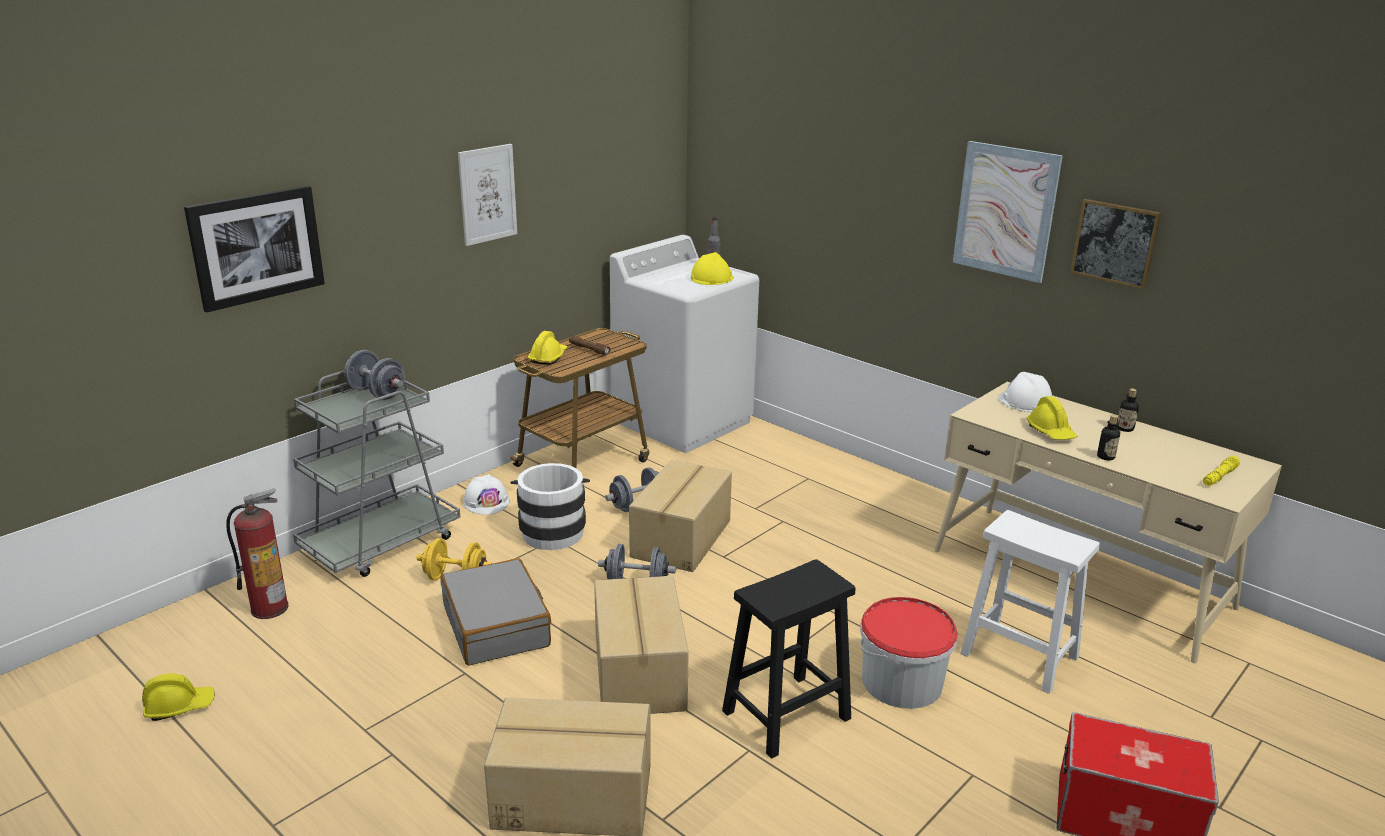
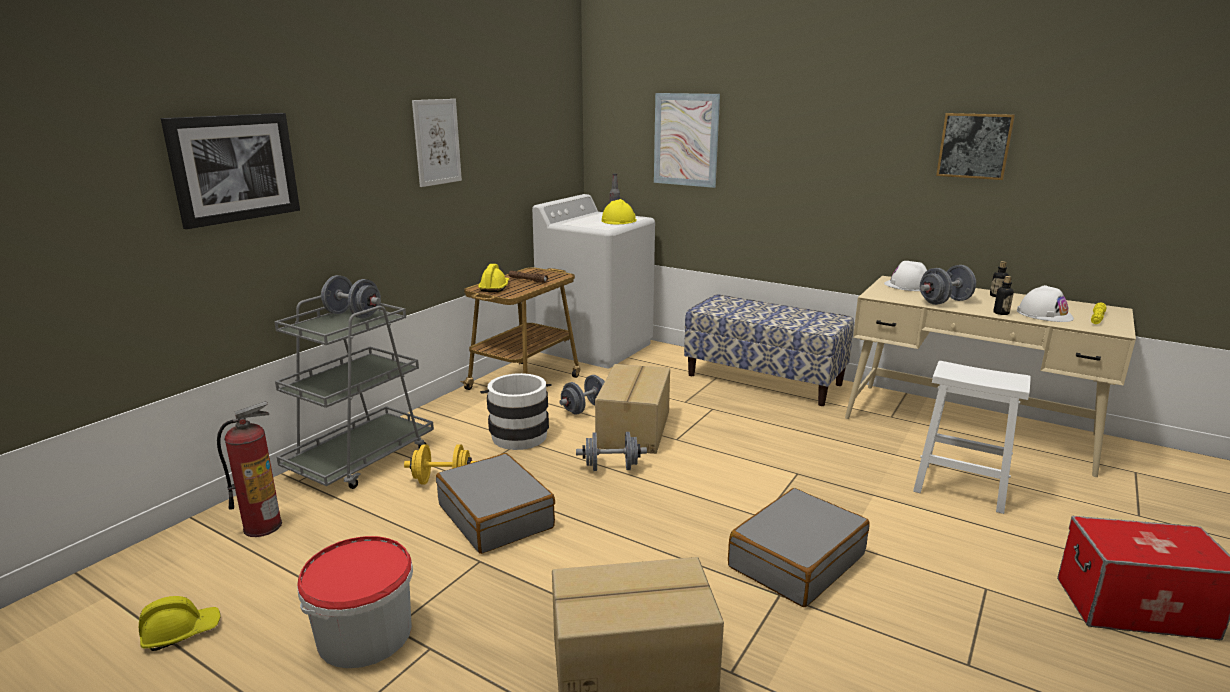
camera: 10 degrees left, 5 degrees down
(486, 502) = (450, 418): white hard hat -> white hard hat (1044, 314)
(637, 672) = (645, 540): cardboard box -> none
(785, 716) = (796, 560): black stool -> grey suitcase
(864, 487) = (764, 379): none -> bench
(902, 681) = (879, 519): bucket -> bucket (365, 634)
(1005, 211) = (874, 133): picture -> picture (686, 140)
(1051, 432) = (944, 301): yellow hard hat -> grey dumbbell

